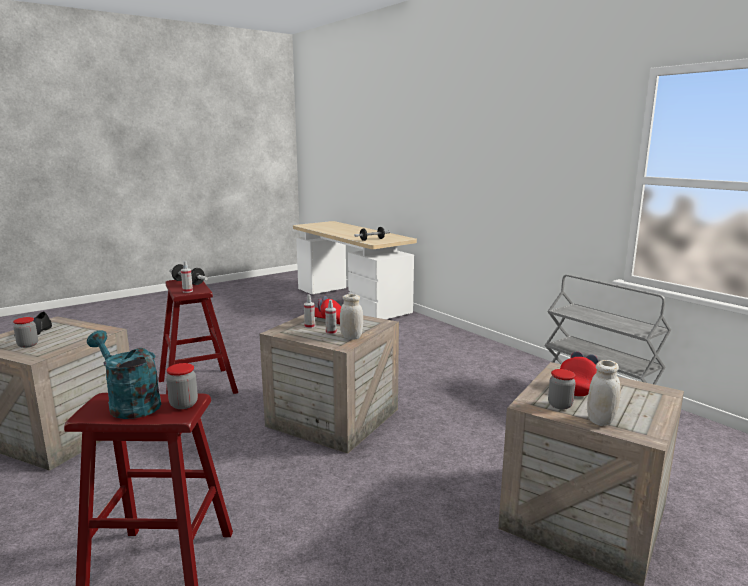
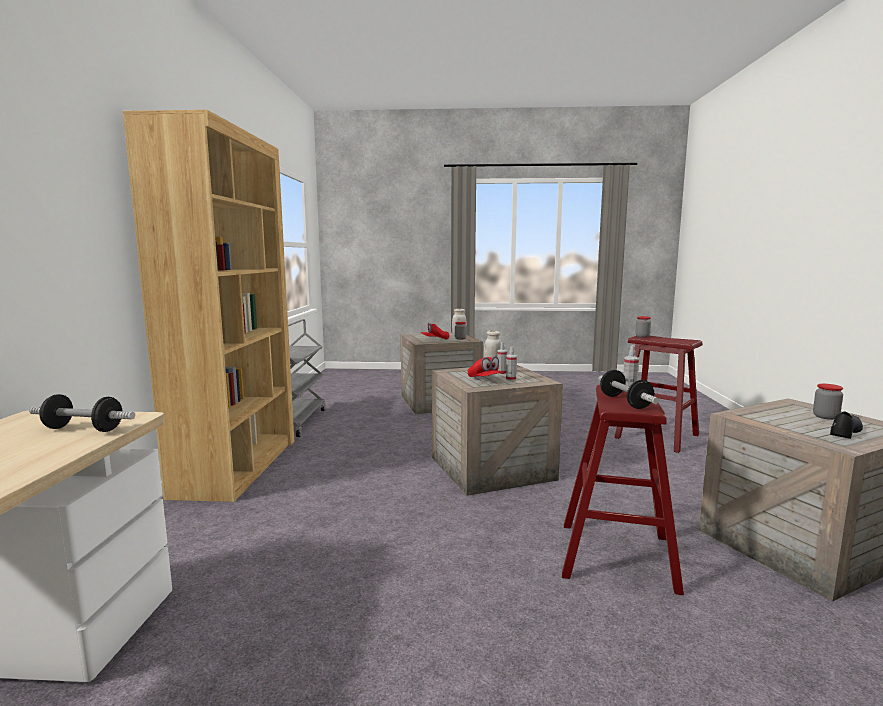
camera: 140 degrees left, 5 degrees down
(129, 404) = (671, 340): turquoise watering can -> none
(499, 356) = (238, 466): none -> brown bookcase

